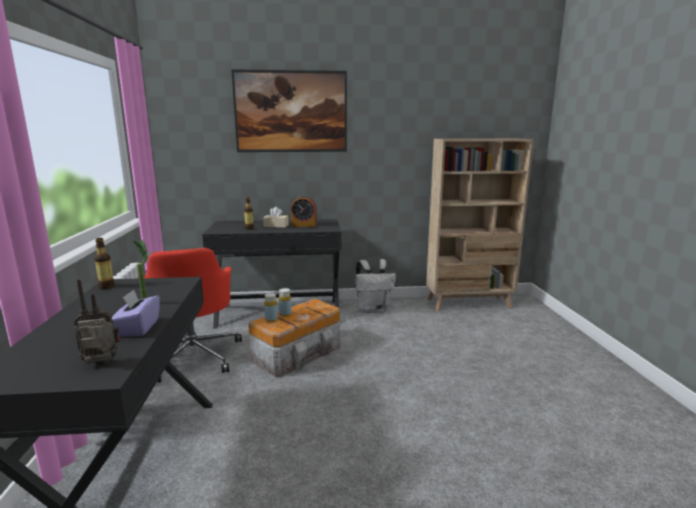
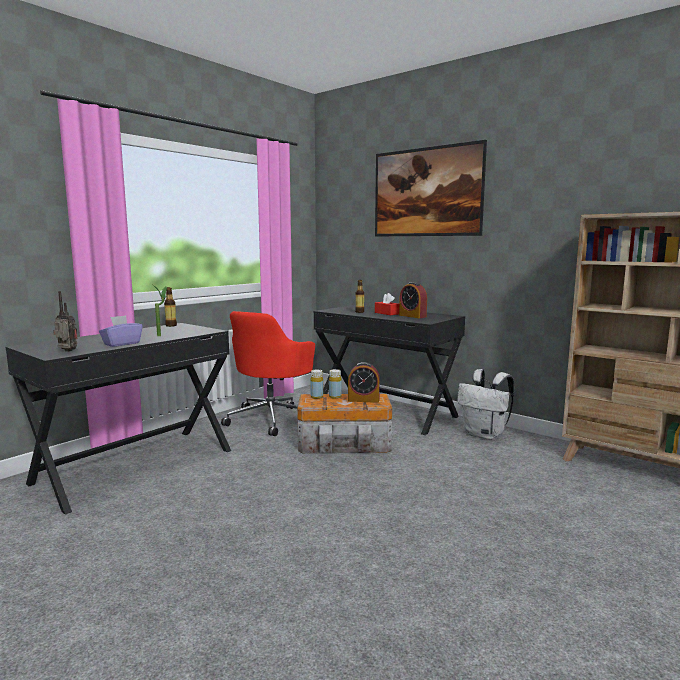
camera: 45 degrees right, 5 degrees down
(276, 226) = (387, 313): beige tissue box -> red tissue box
(312, 309) = (363, 400): none -> alarm clock

